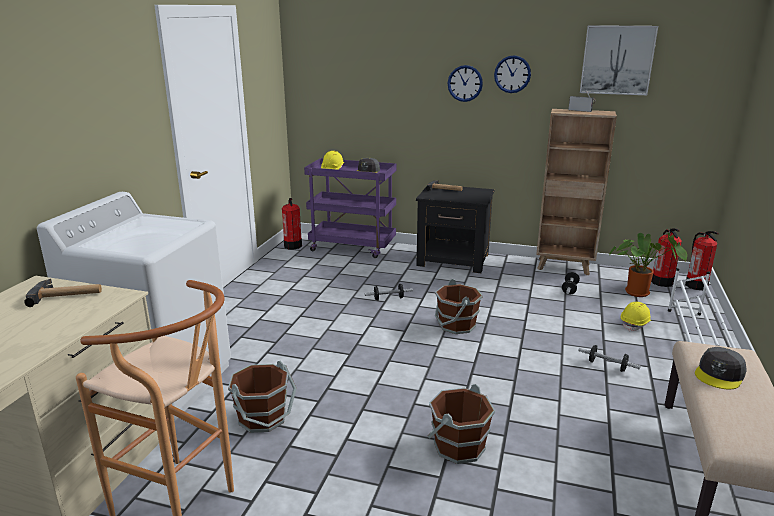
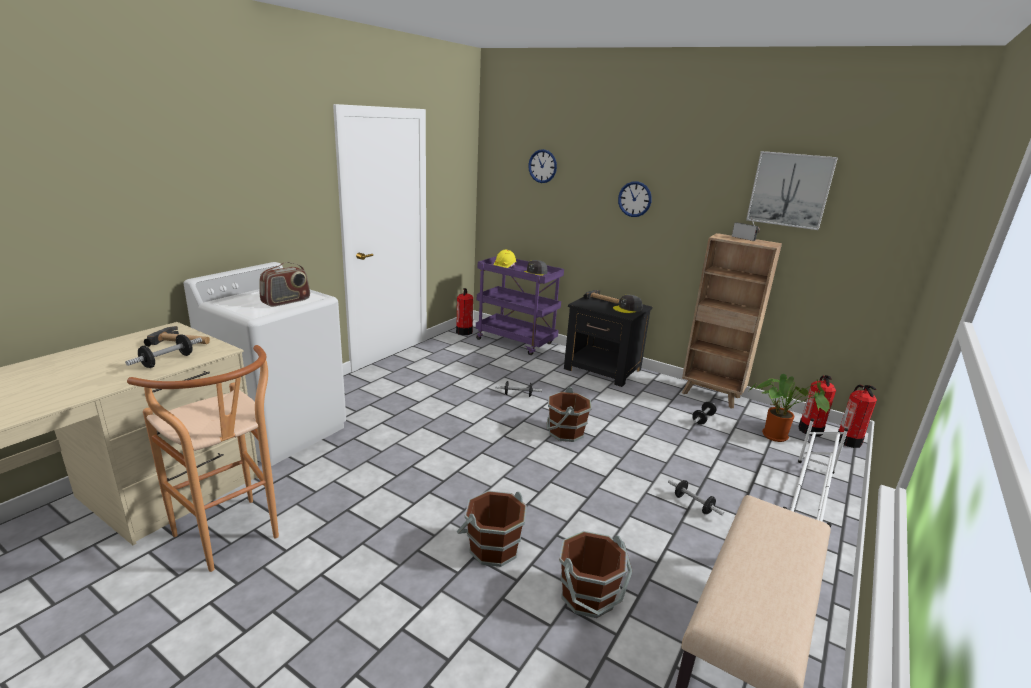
camera: 15 degrees right, 0 degrees up
(72, 318) = (167, 361): none -> dumbbell
(164, 232) = (286, 301): none -> radio
(263, 418) = (341, 480): brown bucket -> brown bucket (589, 596)
(512, 74) = (681, 194): wall clock -> wall clock (542, 166)
(635, 324) = (752, 468): yellow hard hat -> none
(719, 374) = (763, 541): grey cap -> grey cap (627, 309)

